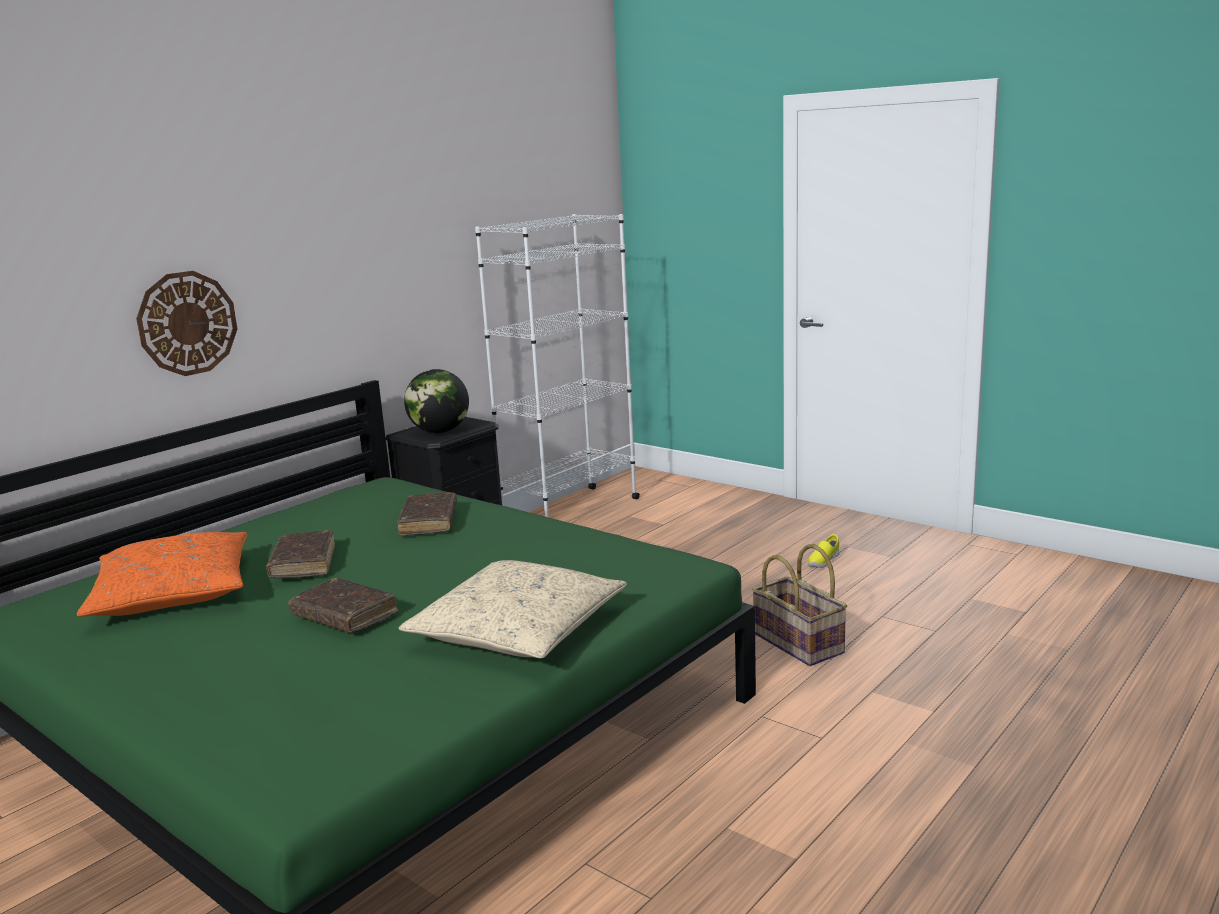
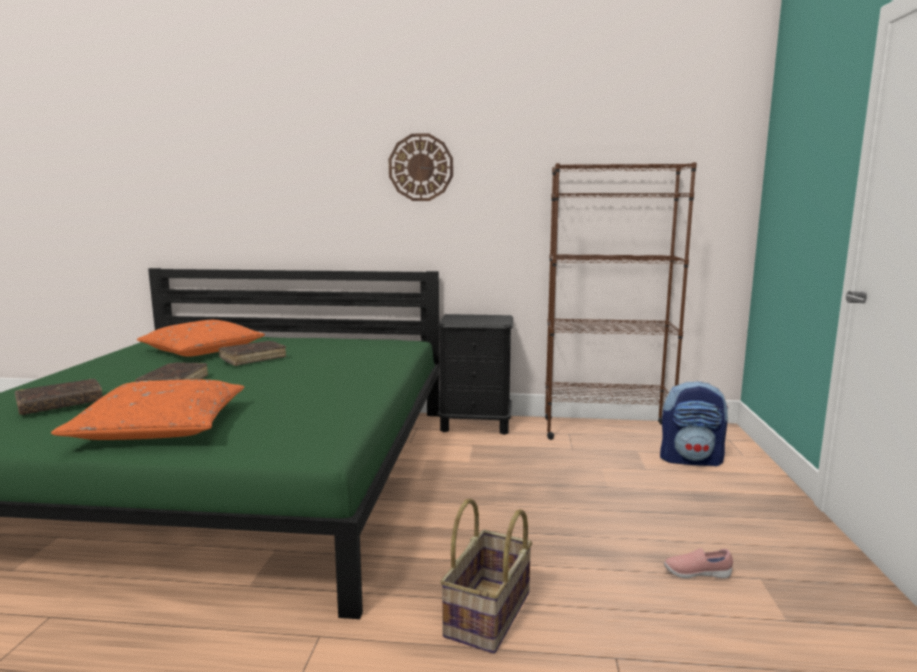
camera: 55 degrees right, 5 degrees down
(187, 323) = (310, 206): wall clock -> wall clock (421, 167)
(429, 522) = (347, 365): brown book -> brown book (60, 405)
(440, 431) = (468, 319): globe -> none
(518, 629) = (161, 428): beige pillow -> orange pillow
(571, 512) = (606, 431): white bookcase -> brown bookcase
(672, 504) = (691, 459): none -> backpack
(823, 562) = (696, 574): yellow shoe -> pink shoe

